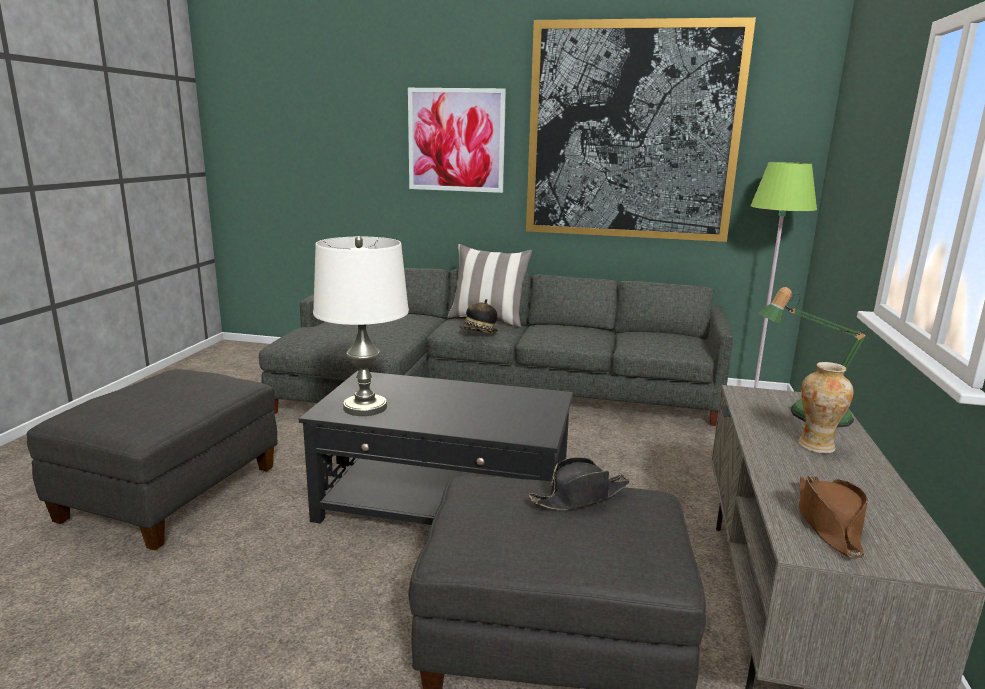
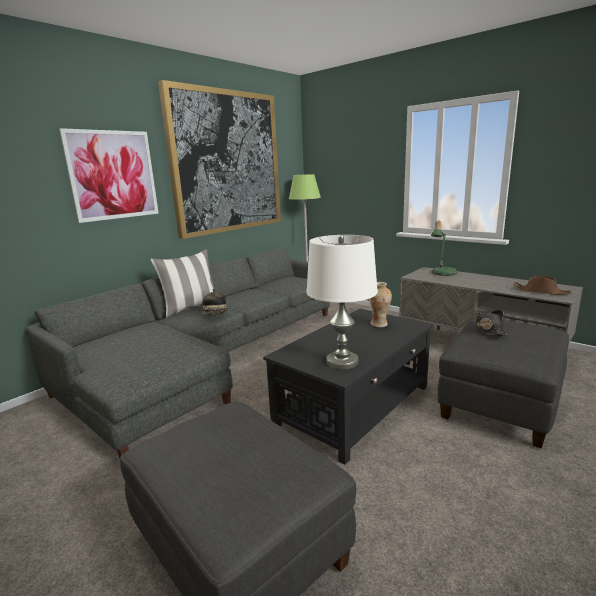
camera: 60 degrees left, 0 degrees up
(816, 446) = (474, 279): vase -> vase (379, 324)

